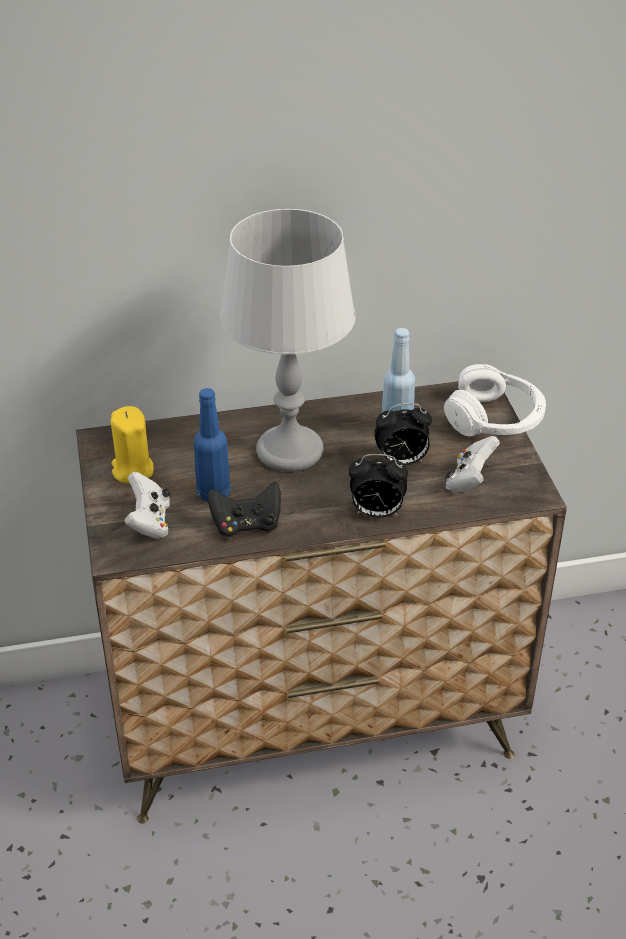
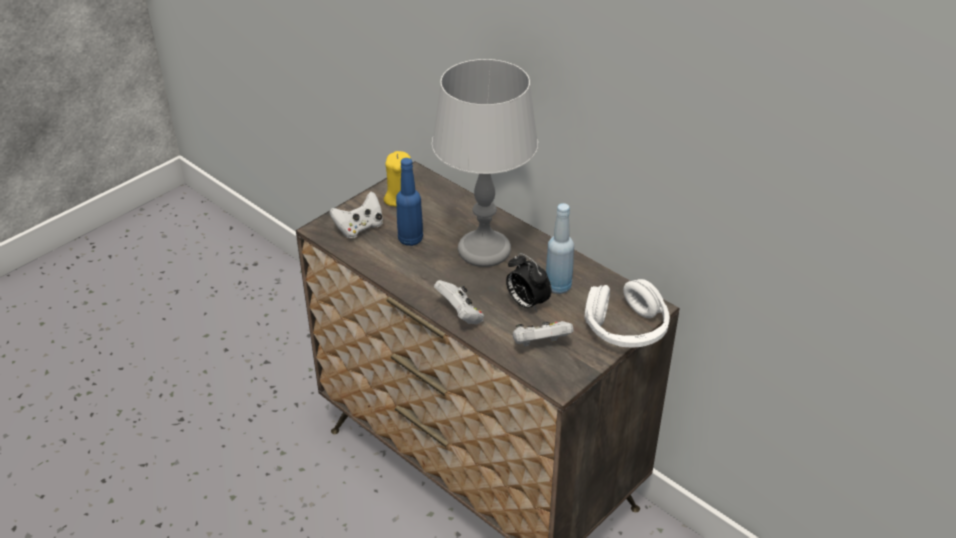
camera: 55 degrees right, 0 degrees up
(246, 525) = (394, 266): black game controller -> none
(376, 513) = (460, 315): alarm clock -> white game controller

